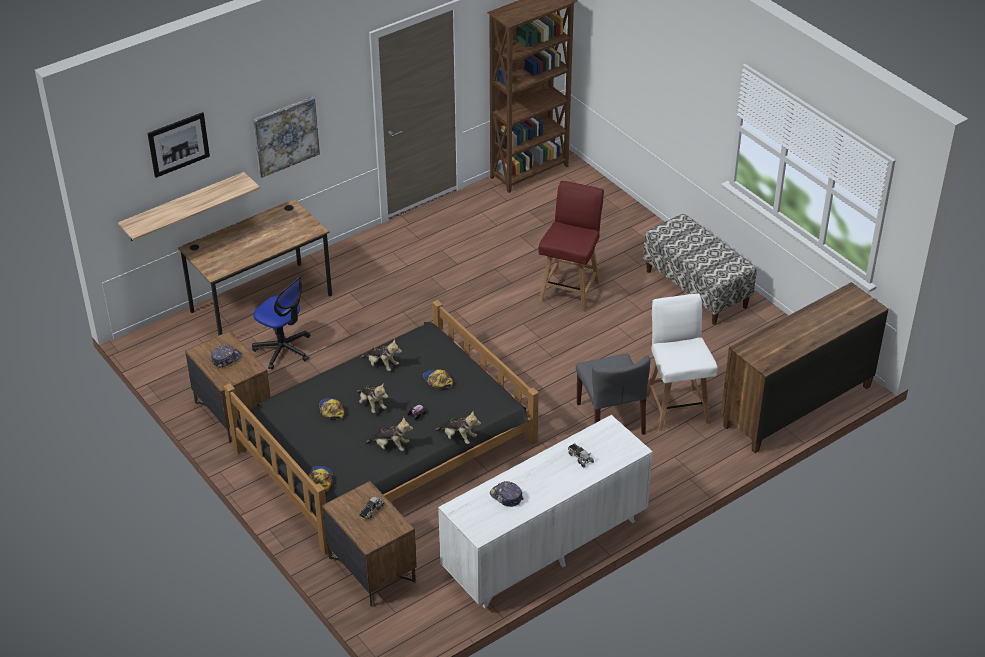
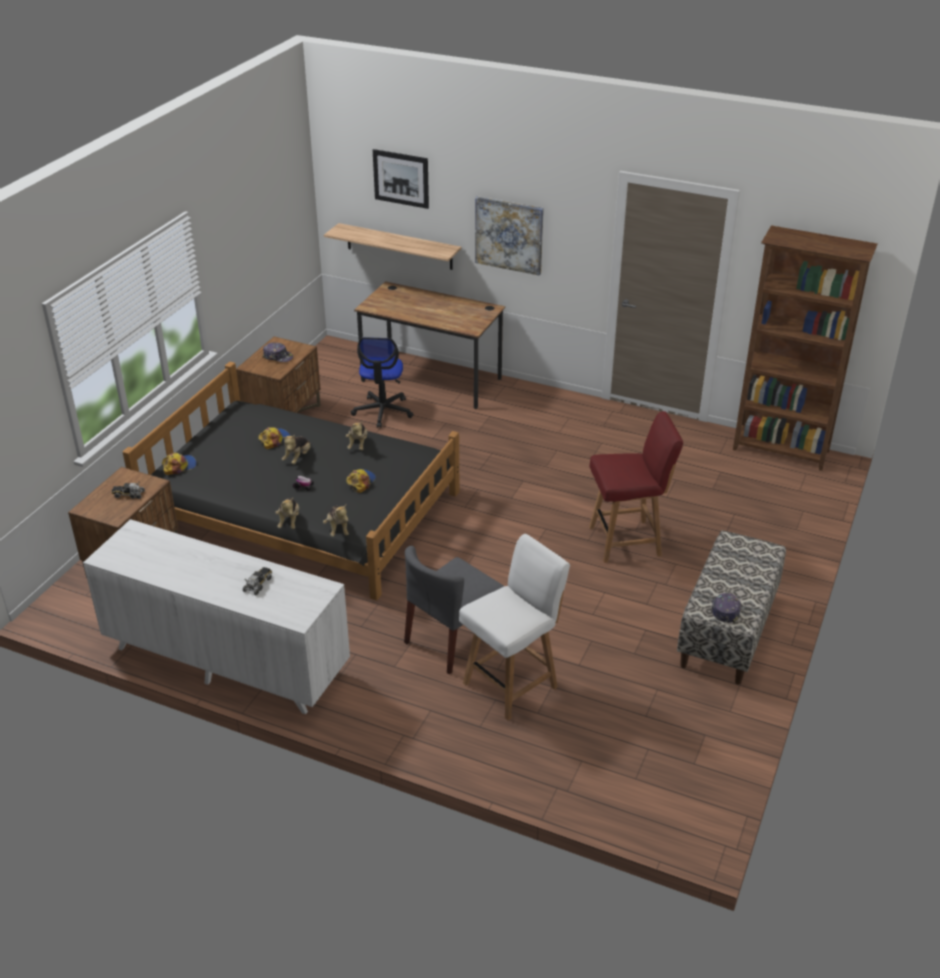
camera: 60 degrees right, 5 degrees down
(390, 446) = (249, 487): plush toy -> plush toy (337, 529)
(506, 497) = (167, 555): cap -> cap (725, 610)
(796, 406) = (602, 789): brown dresser -> none

